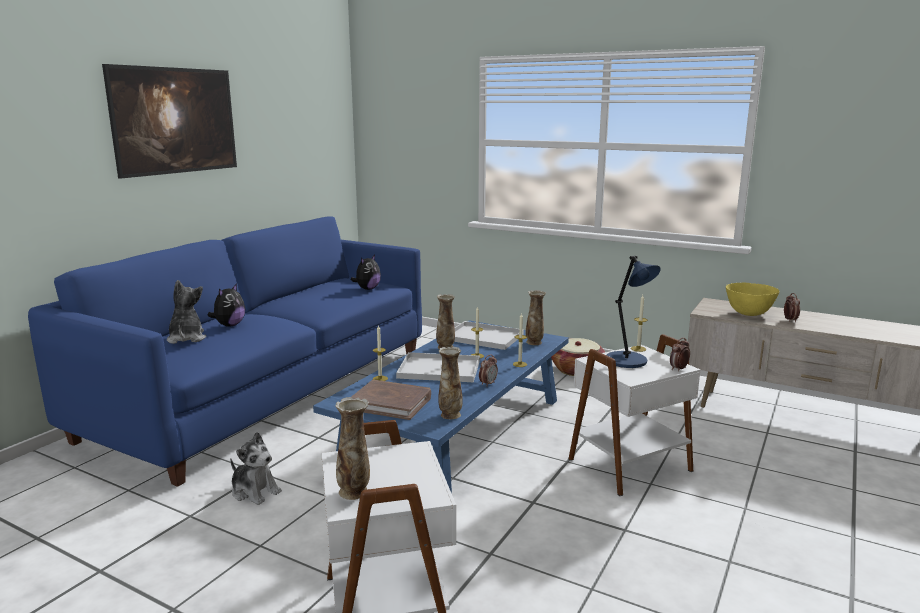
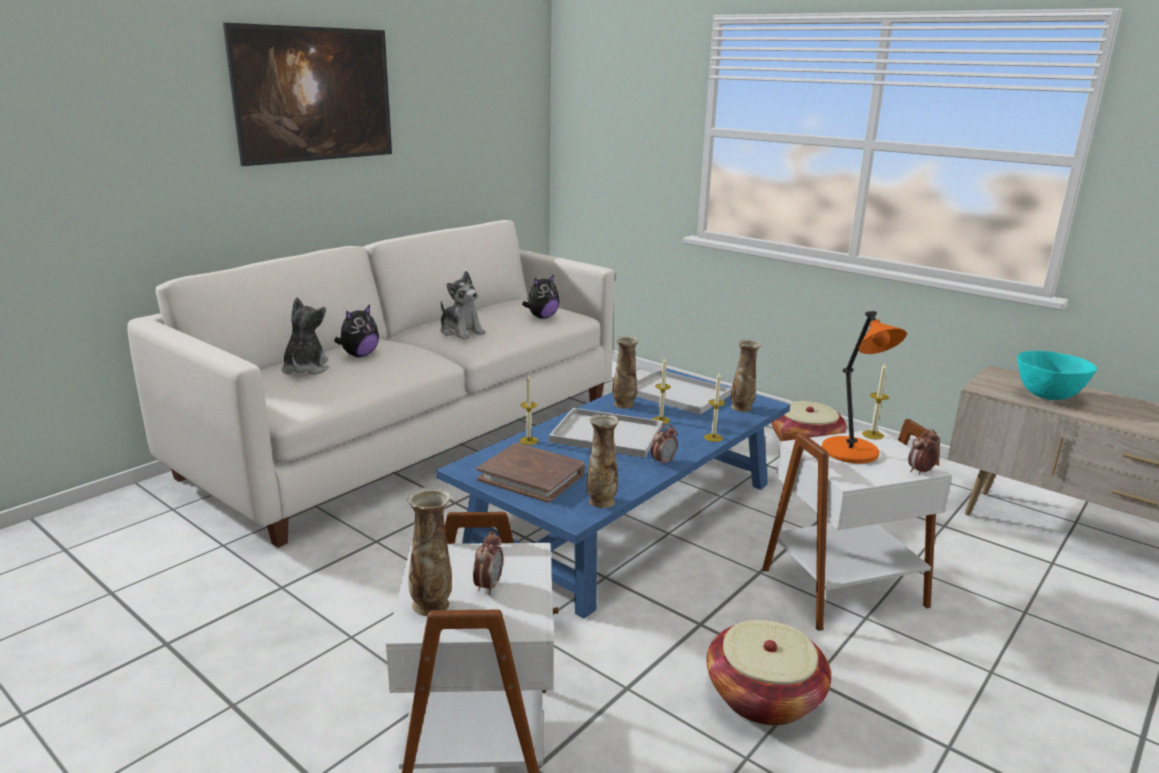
camera: 10 degrees right, 5 degrees up
(255, 491) = (363, 565): plush toy -> plush toy (461, 332)
(267, 392) = (410, 436): blue sofa -> white sofa
(592, 546) = (764, 697): none -> basket
(628, 361) = (852, 453): blue table lamp -> orange table lamp
(748, 314) = (1047, 396): yellow bowl -> turquoise bowl
(790, 320) = (1107, 411): alarm clock -> alarm clock (488, 586)

